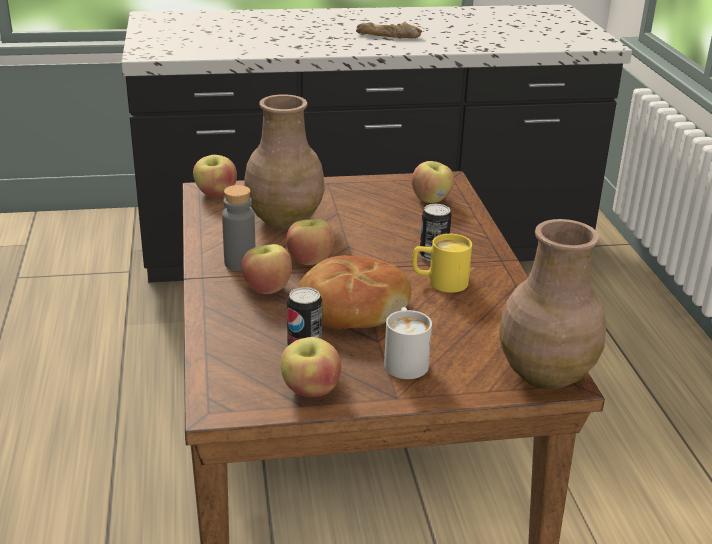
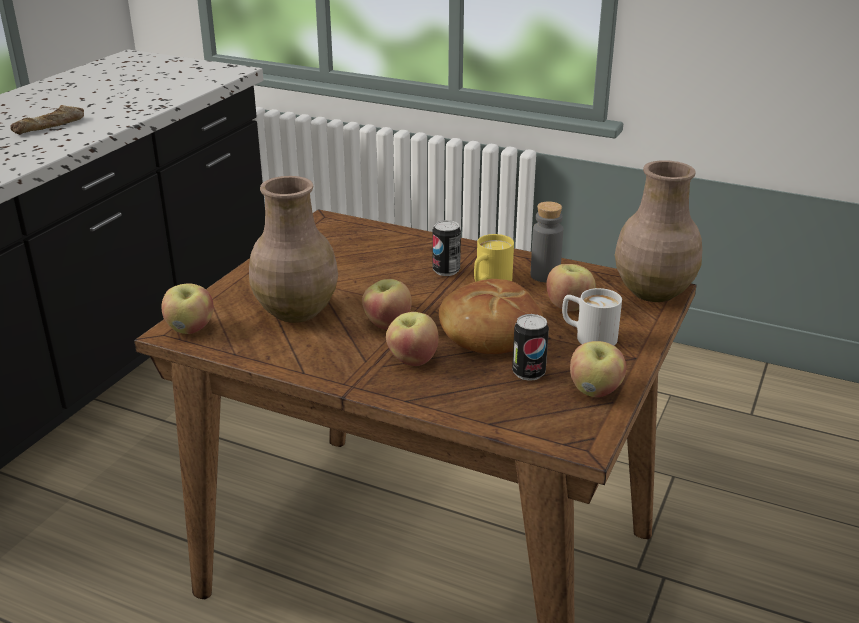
camera: 55 degrees left, 0 degrees up
(240, 263) = (350, 359): grey bottle -> grey bottle (545, 275)
(431, 199) = (351, 238): apple -> apple (569, 306)

